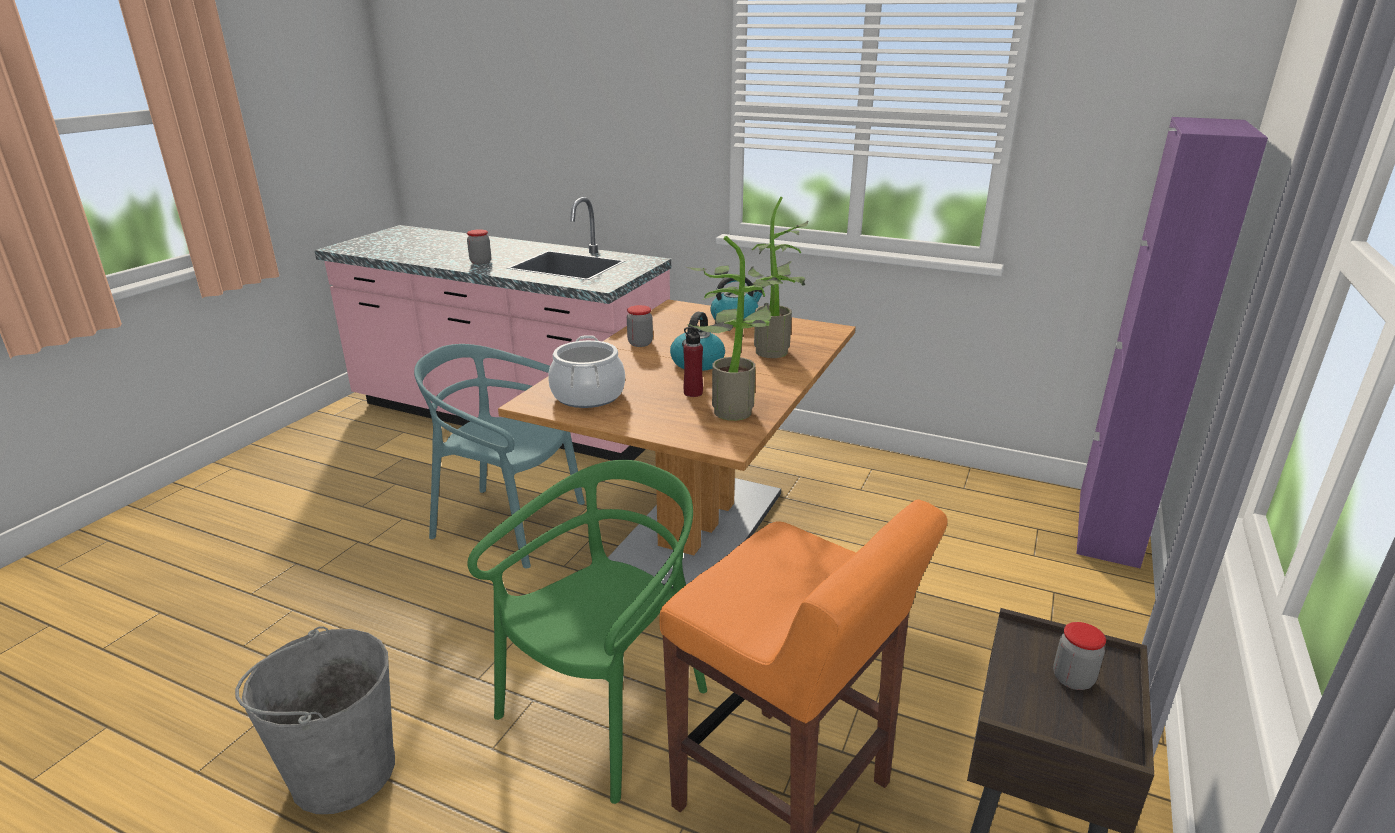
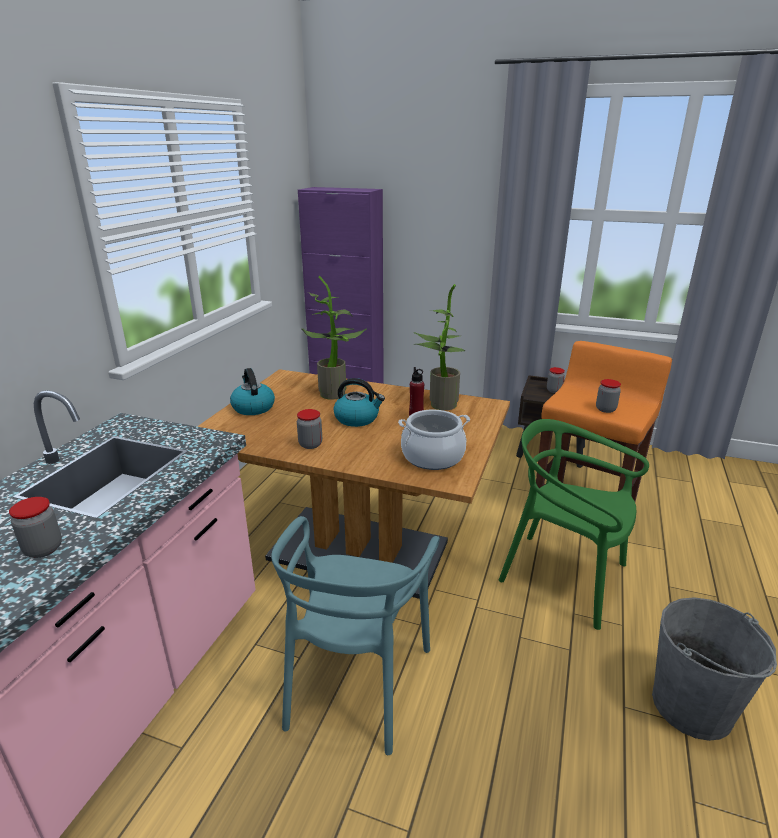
camera: 95 degrees left, 0 degrees up
(741, 578) = (605, 409): none -> jar

